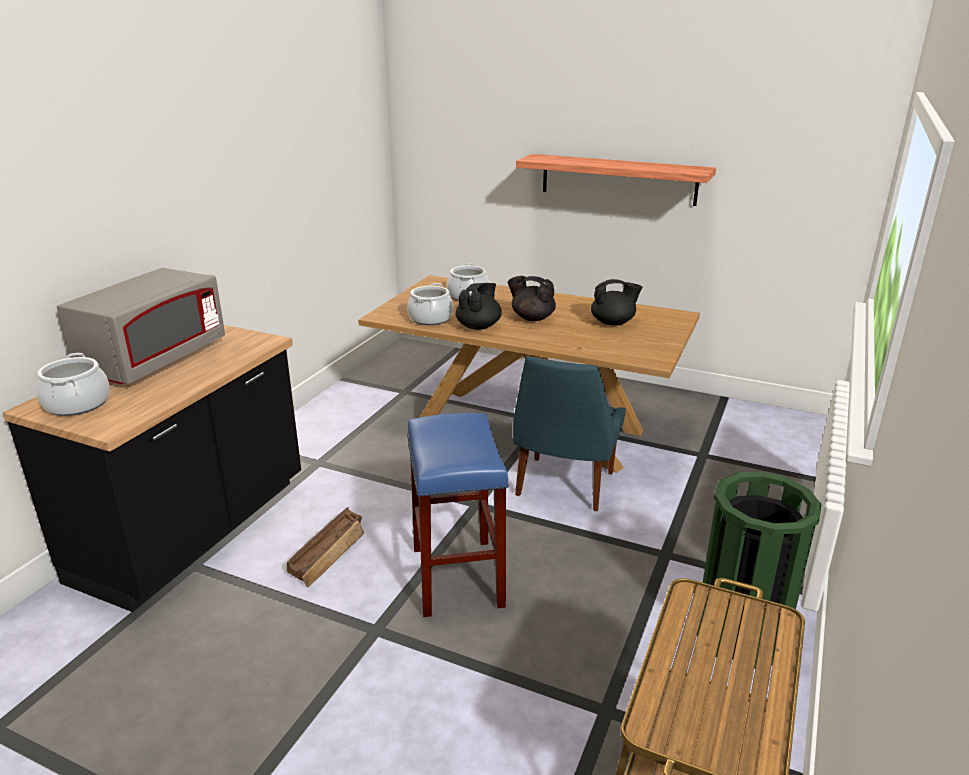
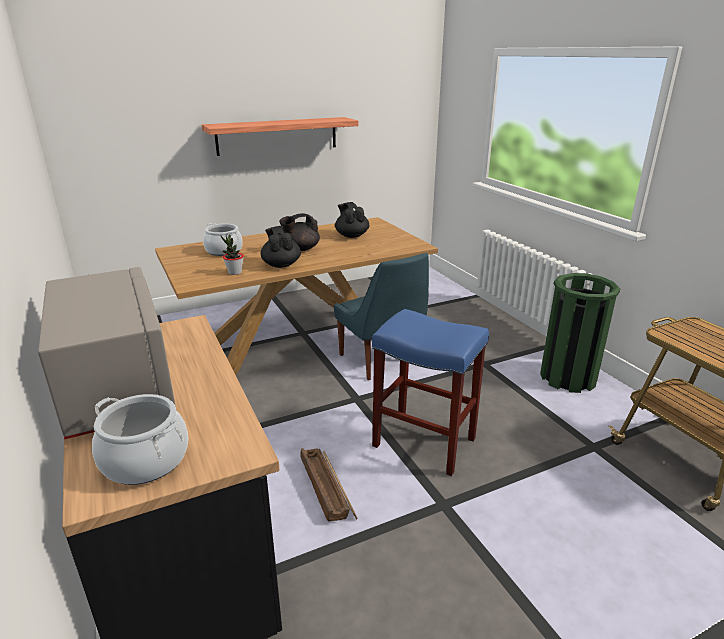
camera: 50 degrees left, 0 degrees up
(430, 319) = (234, 272): cooking pot -> potted plant
(613, 323) = (351, 235): black teapot -> black teapot turned 60 degrees counterclockwise

